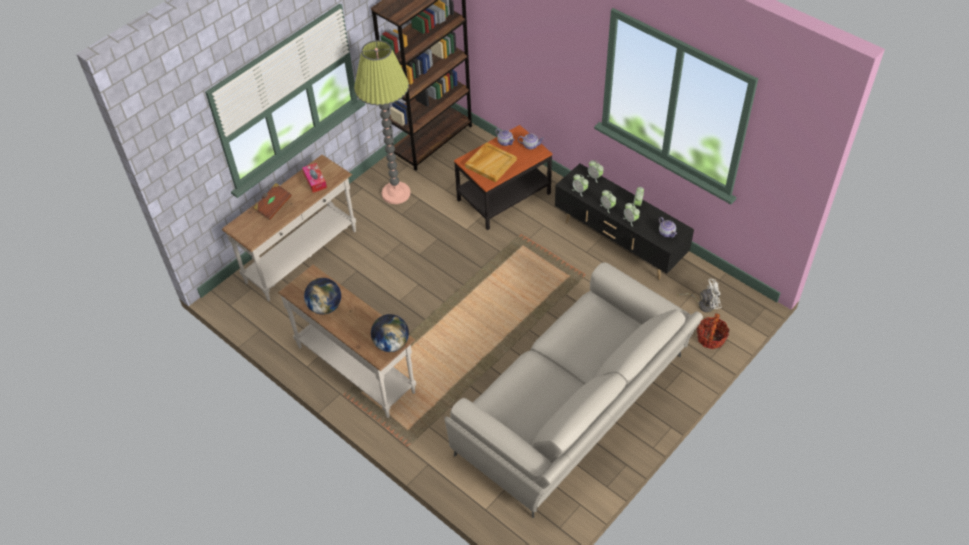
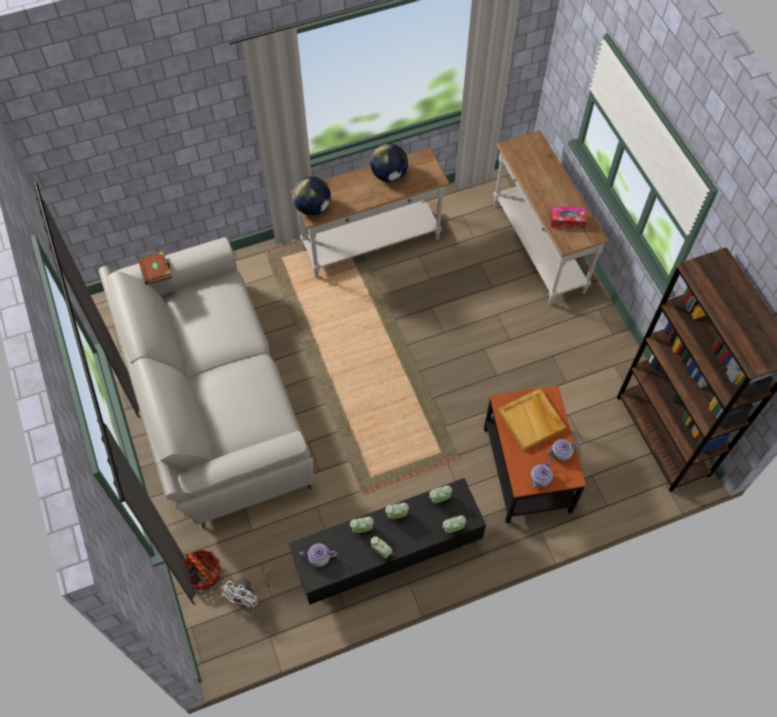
camera: 115 degrees right, 10 degrees up
(273, 206) = (547, 176): brown book -> brown book (157, 272)
(396, 193) = (588, 363): floor lamp -> none

